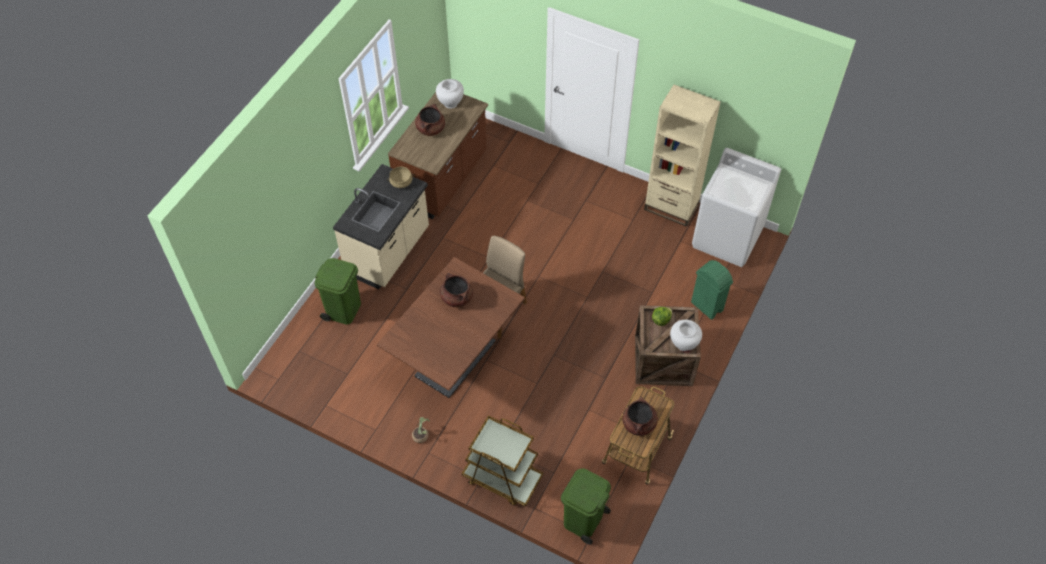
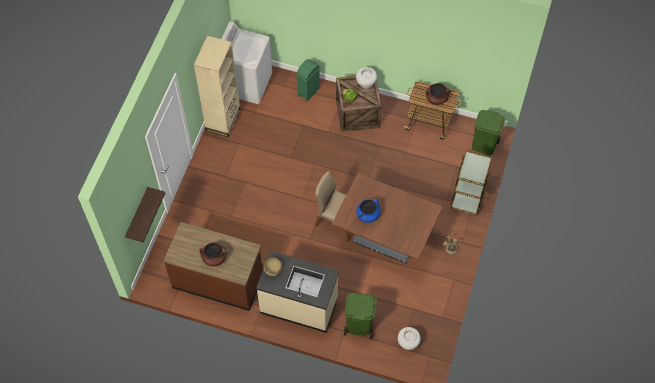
camera: 100 degrees left, 5 degrees up
(450, 103) = (183, 249): white vase -> white vase (408, 343)
(456, 298) = (368, 215): brown cooking pot -> blue cooking pot
(493, 53) = (137, 215): none -> shelf

